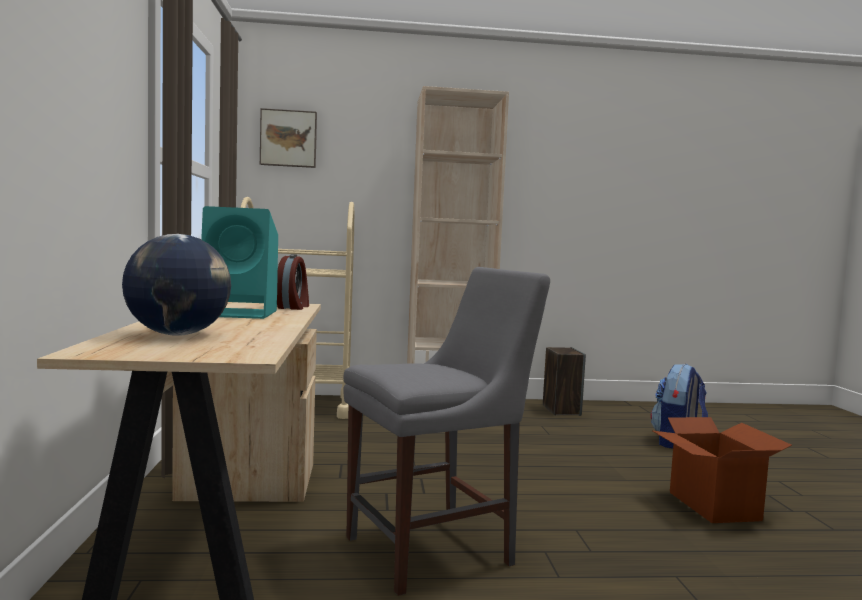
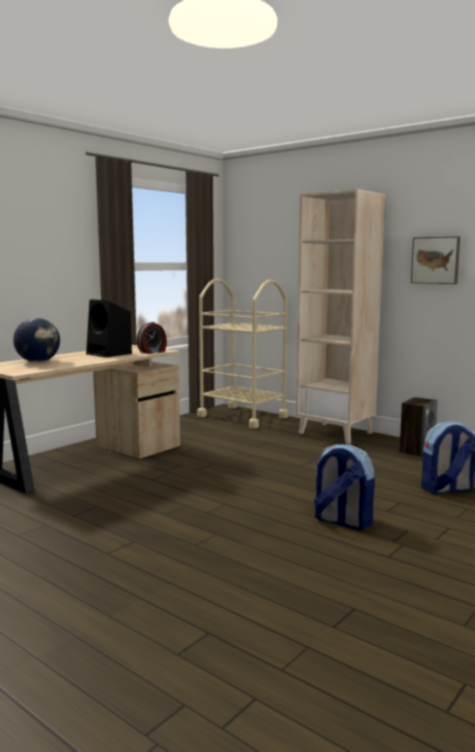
camera: 45 degrees right, 5 degrees up
(241, 313) = (110, 354): turquoise speaker -> black speaker
(288, 138) = (254, 235): picture -> picture (436, 260)
(436, 549) = (144, 490): grey chair -> none
(712, 506) = (341, 521): cardboard box -> backpack

